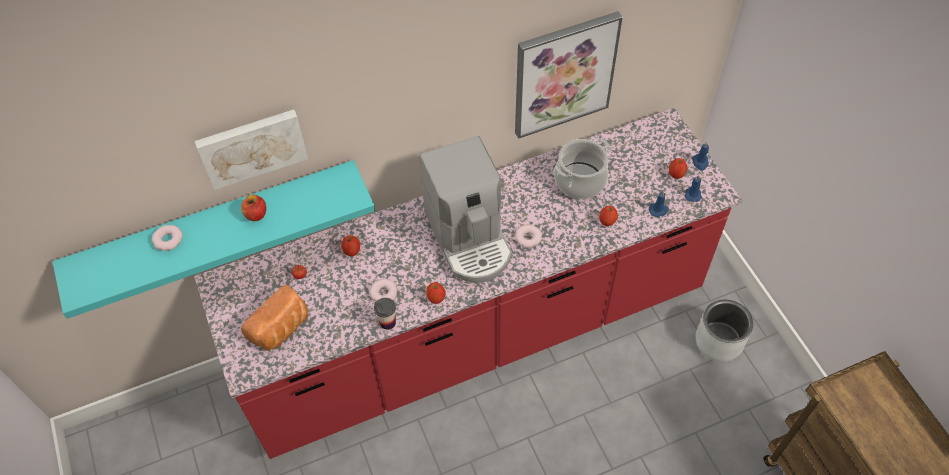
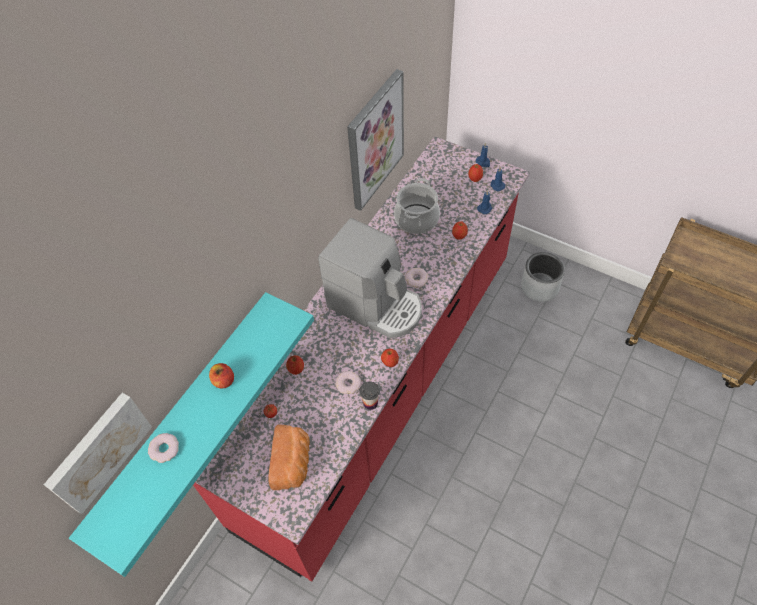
camera: 35 degrees left, 0 degrees up
(252, 146) = (197, 322): picture -> picture (97, 451)

